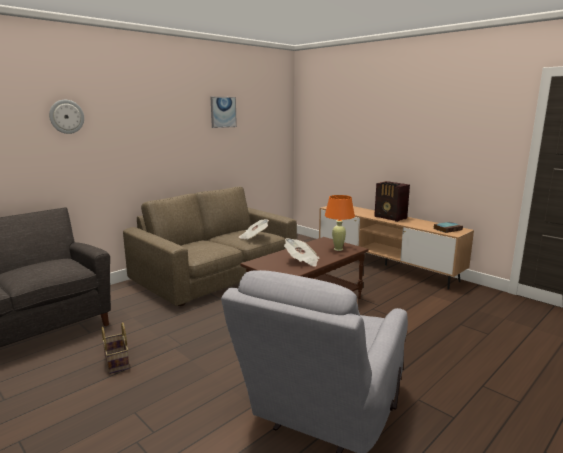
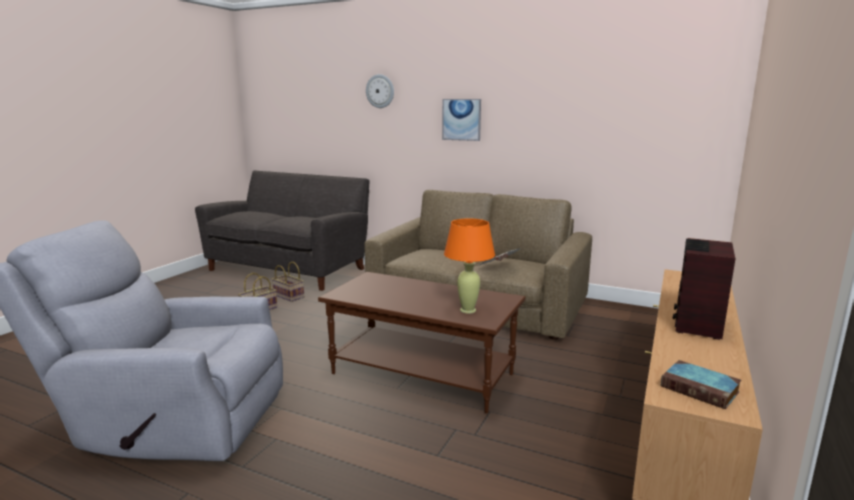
camera: 70 degrees right, 0 degrees up
(98, 344) = (287, 296): none -> basket
(223, 112) = (574, 87): picture -> picture (461, 119)
(302, 261) = (393, 296): newspaper -> none

